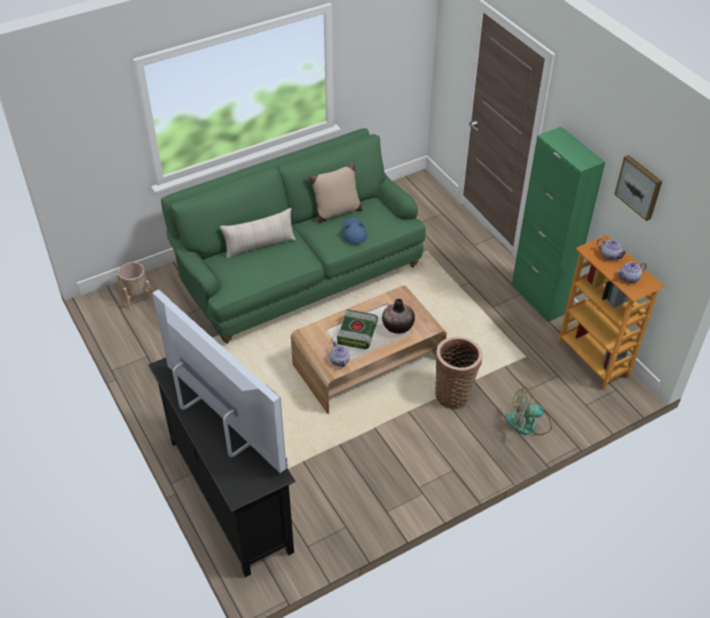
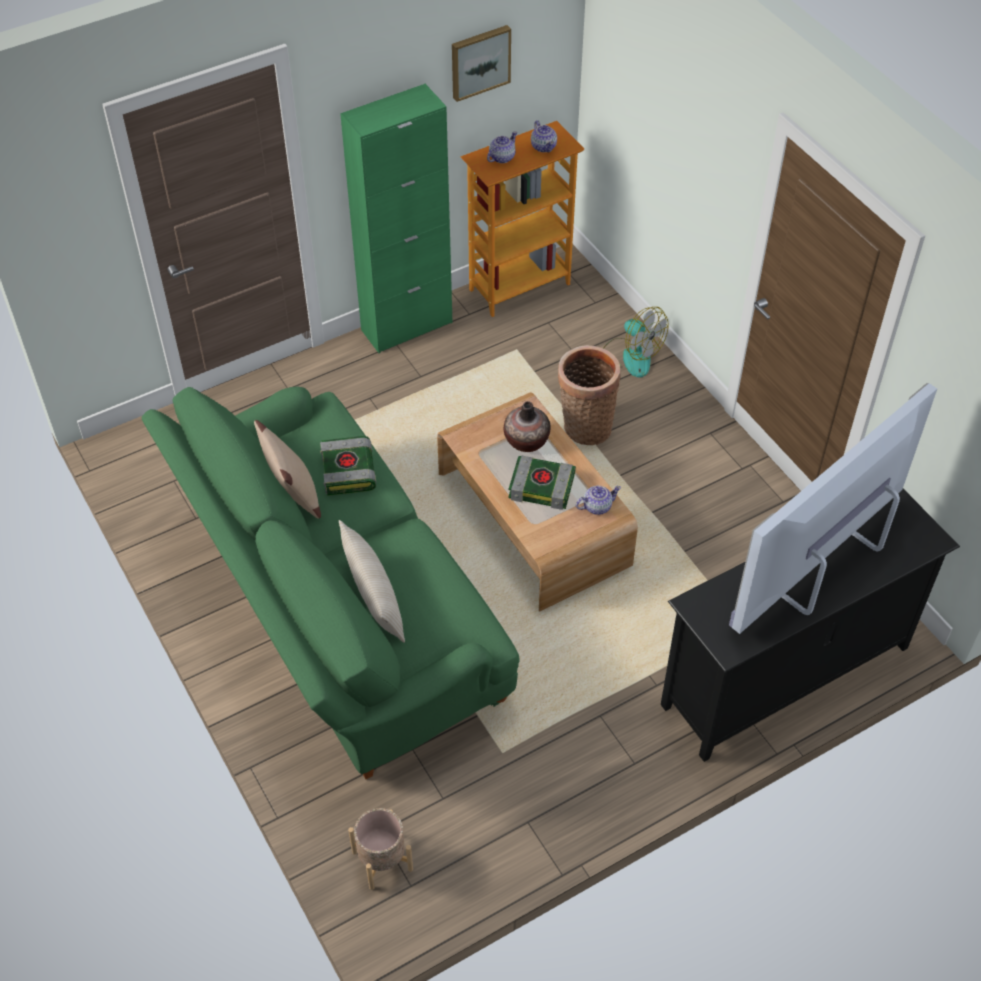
camera: 90 degrees left, 5 degrees up
(353, 232) = (349, 471): blue hat -> book
(528, 423) = (629, 357): fan -> fan turned 45 degrees counterclockwise

